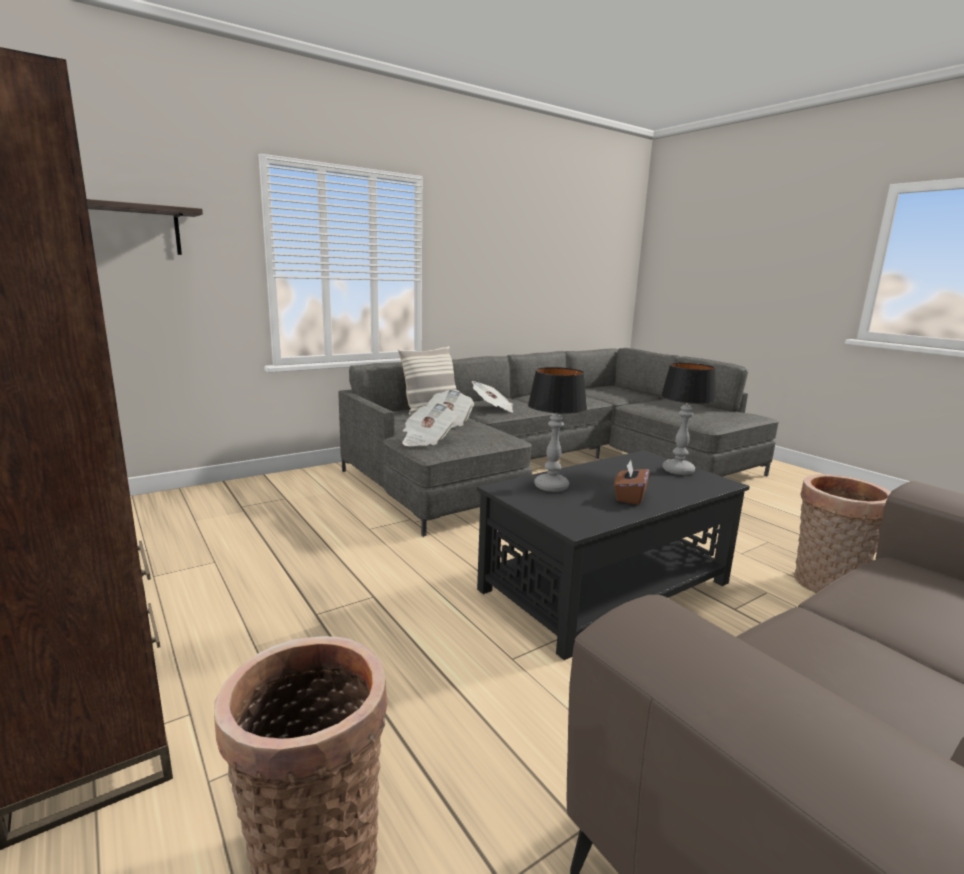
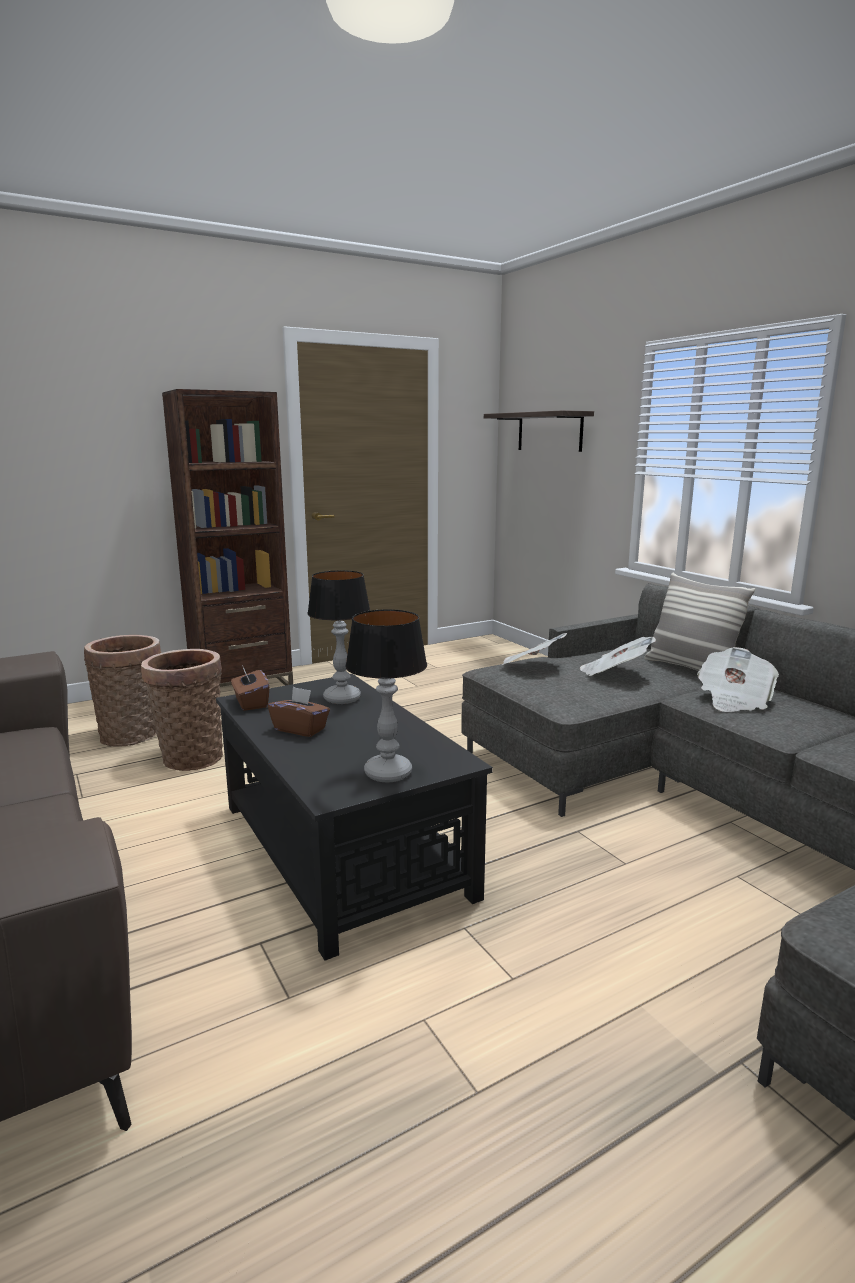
camera: 95 degrees right, 0 degrees up
(582, 521) = (251, 703): none -> brown tissue box
(826, 586) = (282, 1099): basket -> basket (190, 756)

